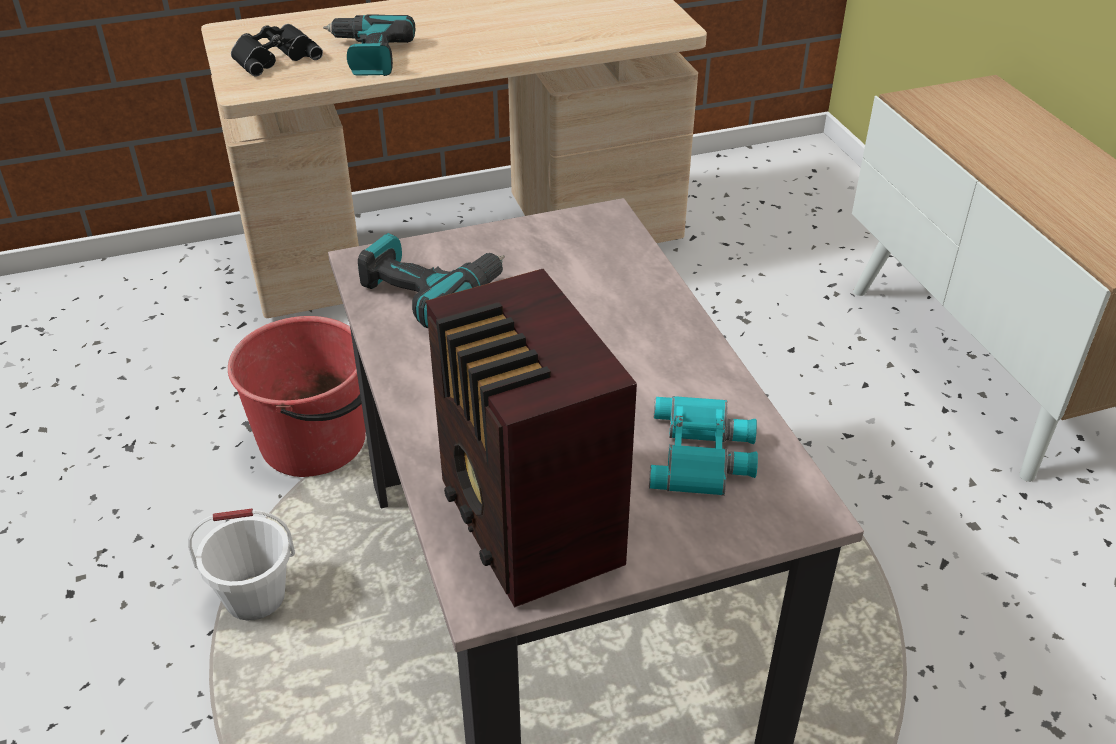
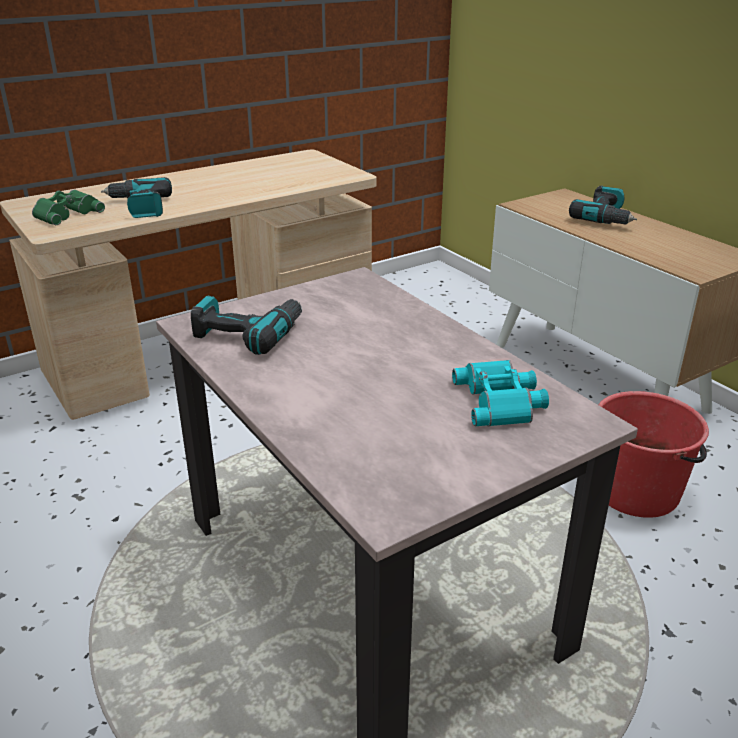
camera: 15 degrees left, 10 degrees down
(255, 599) = (119, 622): white bucket -> none
(274, 56) = (66, 213): black binoculars -> green binoculars
(315, 441) = (137, 498): red bucket -> red bucket (637, 491)
(528, 527) = (397, 465): radio -> none
(1031, 141) = (605, 217): none -> power drill

